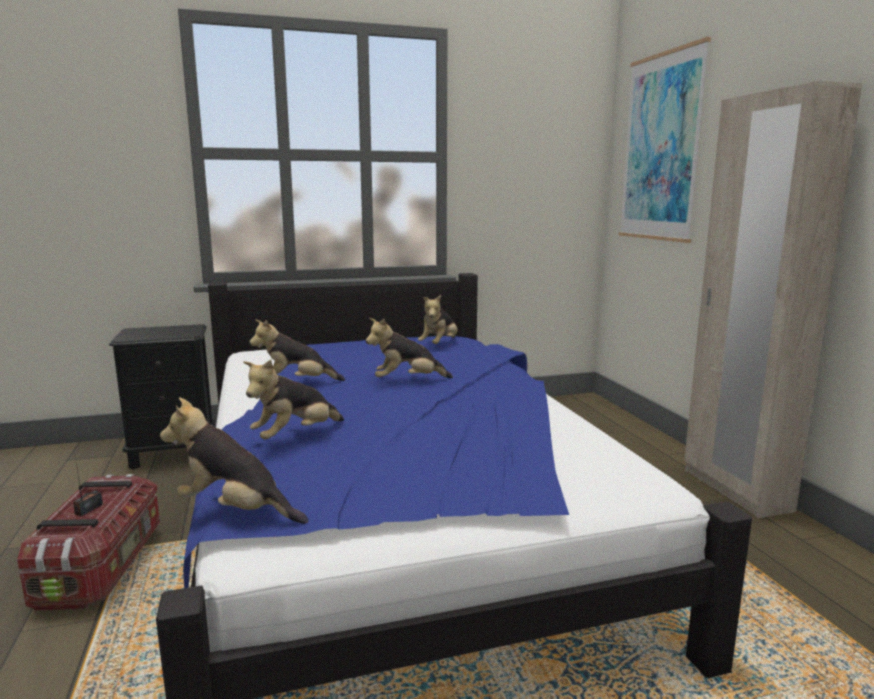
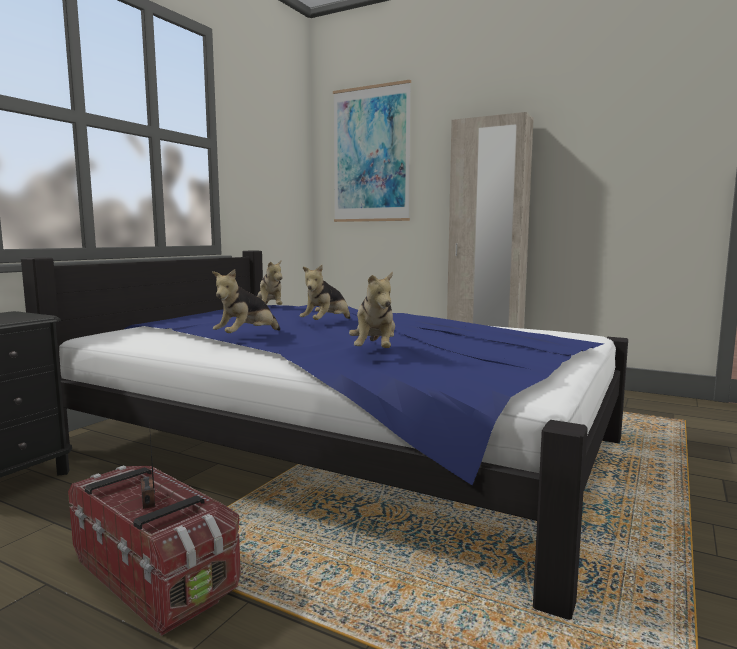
camera: 45 degrees left, 5 degrees down
(235, 511) = (480, 381): plush toy -> none

